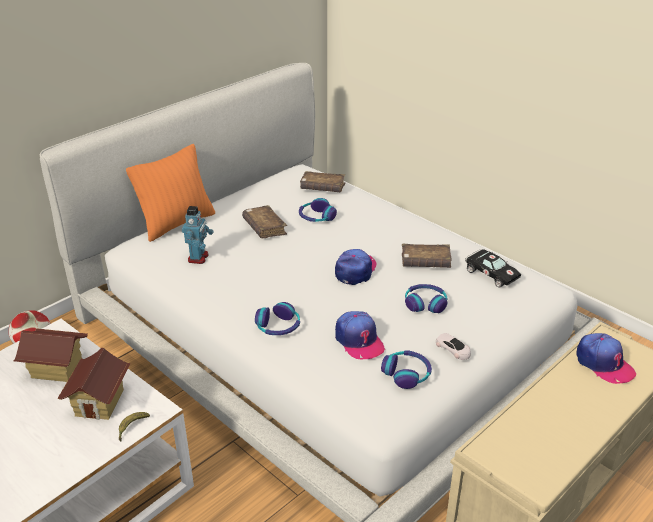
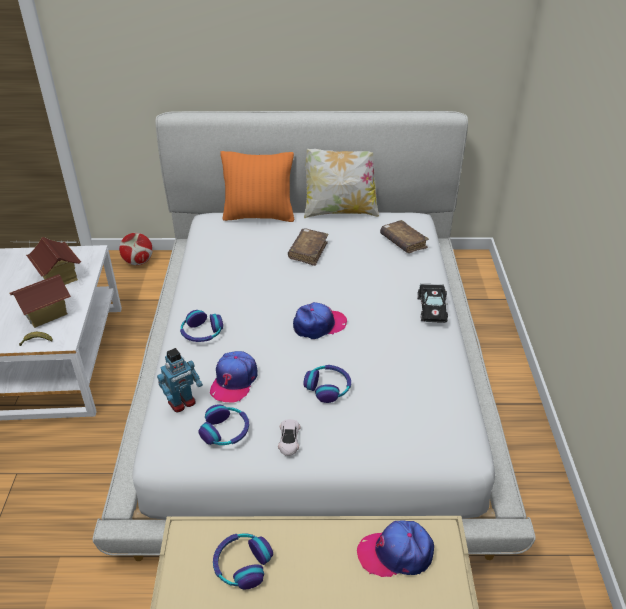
camera: 45 degrees right, 5 degrees up
(198, 258) = (232, 249): toy robot -> toy robot (182, 402)
(239, 189) = (340, 211): none -> pillow
(316, 217) = (359, 264): headphones -> headphones (242, 564)
(425, 262) = (384, 354): brown book -> none
(490, 273) = (425, 400): black toy car -> black toy car (432, 308)
(603, 363) = (396, 553): cap -> cap turned 75 degrees clockwise

